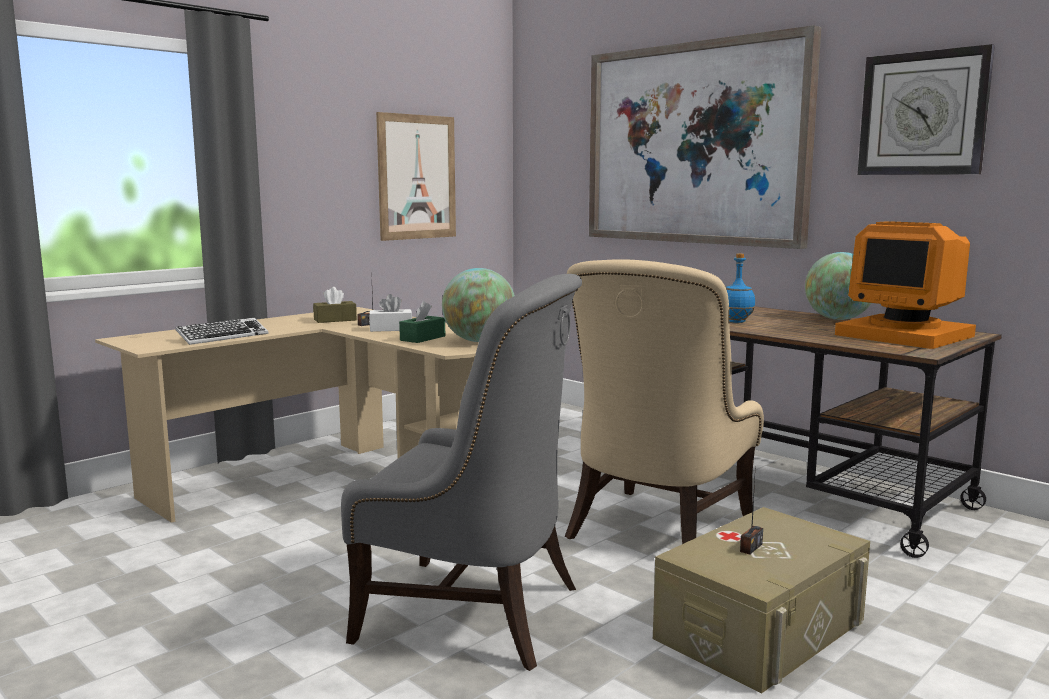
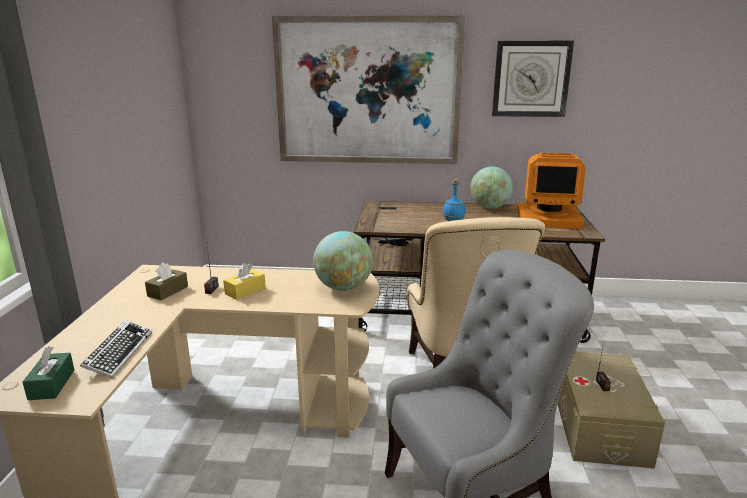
camera: 40 degrees left, 10 degrees up
(391, 329) = (245, 291): white tissue box -> yellow tissue box
(417, 177) = (140, 129): picture -> none
(422, 338) = (297, 296): green tissue box -> green tissue box (52, 384)

